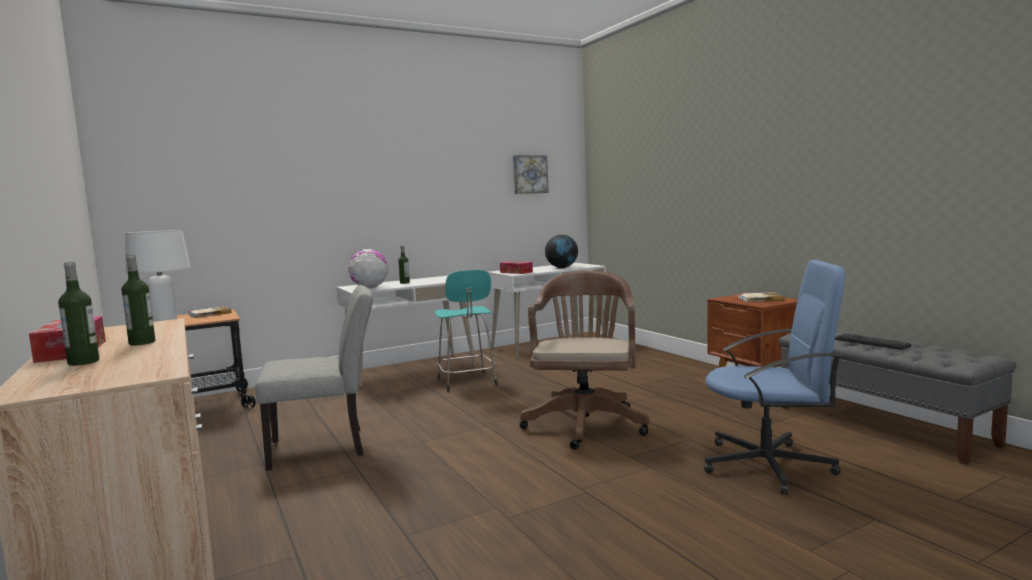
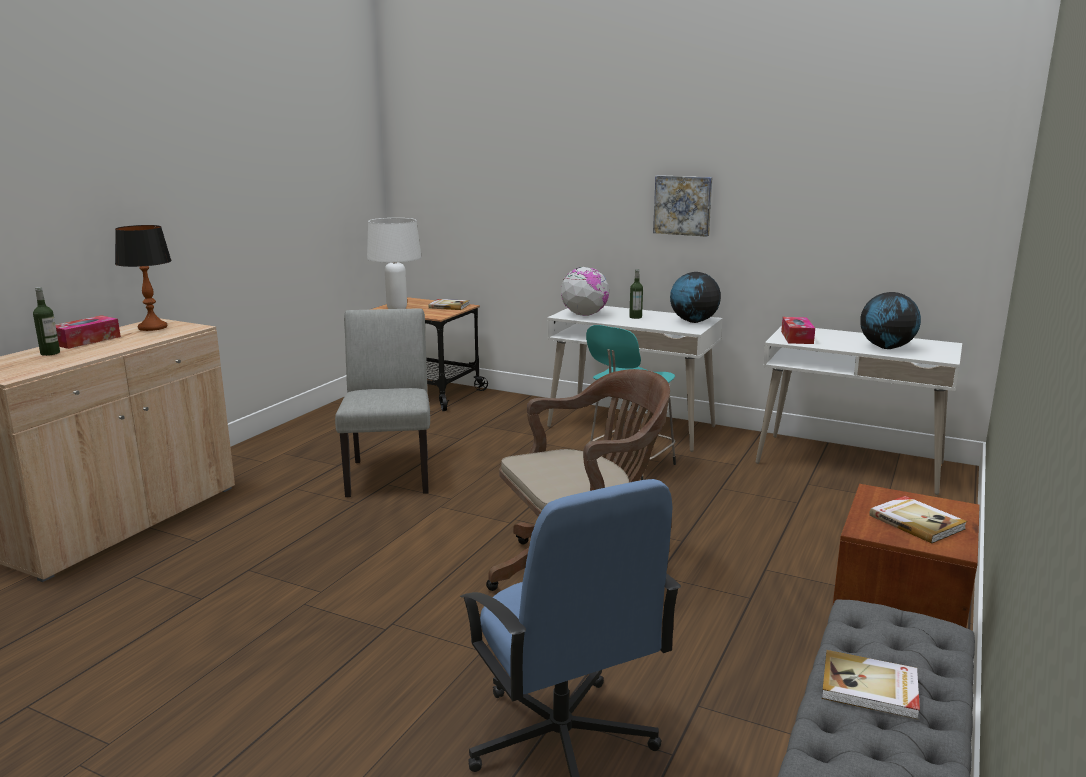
camera: 55 degrees right, 10 degrees up
(107, 332) = (153, 327): none -> table lamp
(142, 343) = (113, 345): bottle -> none
(326, 447) = (390, 473): grey chair -> grey chair turned 135 degrees counterclockwise
(443, 278) = (693, 321): none -> globe
(529, 174) = (895, 179): picture -> picture (683, 205)
(871, 342) = (870, 688): keyboard -> book

